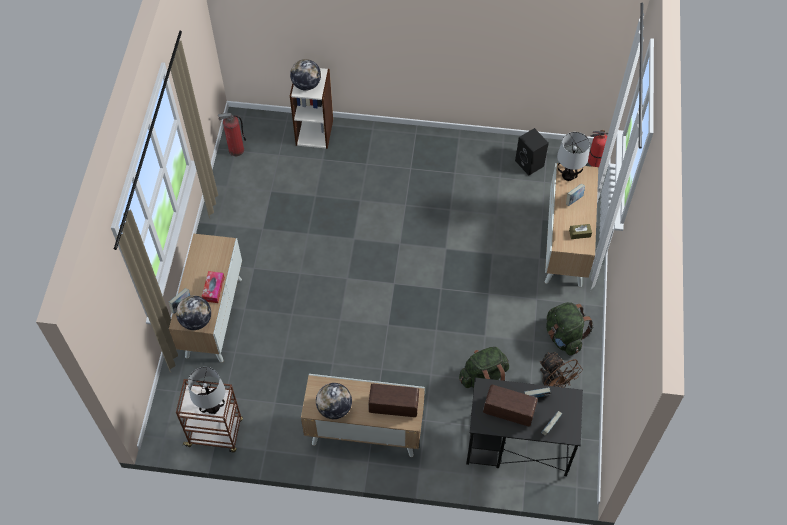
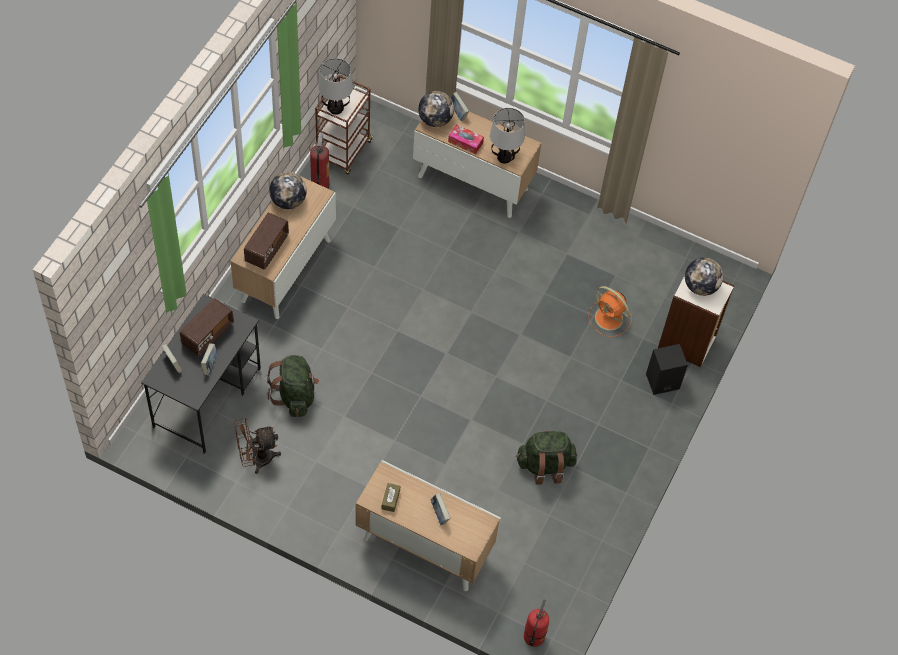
camera: 105 degrees right, 0 degrees up
(236, 150) = (686, 258): fire extinguisher -> fire extinguisher (320, 184)
(314, 184) = (610, 319): none -> orange fan
(530, 163) = (558, 558): black speaker -> black speaker (662, 382)
(564, 337) = (308, 493): green backpack -> green backpack (545, 465)
(568, 175) = (476, 523): table lamp -> table lamp (504, 158)

